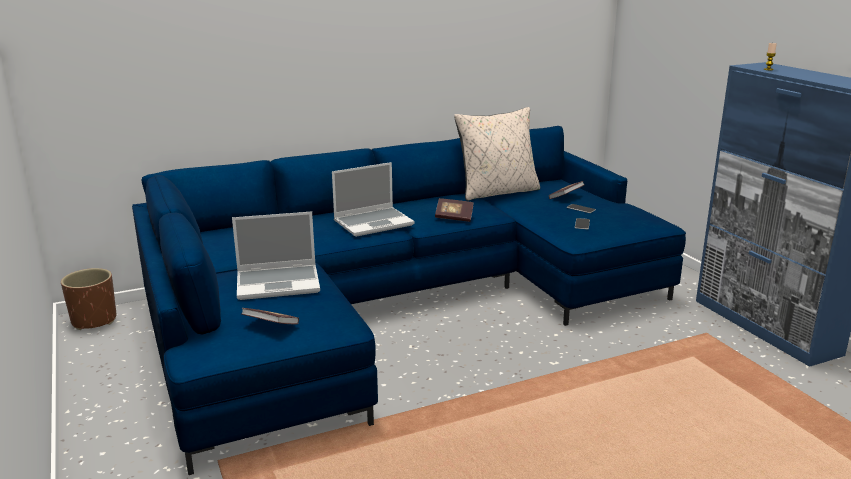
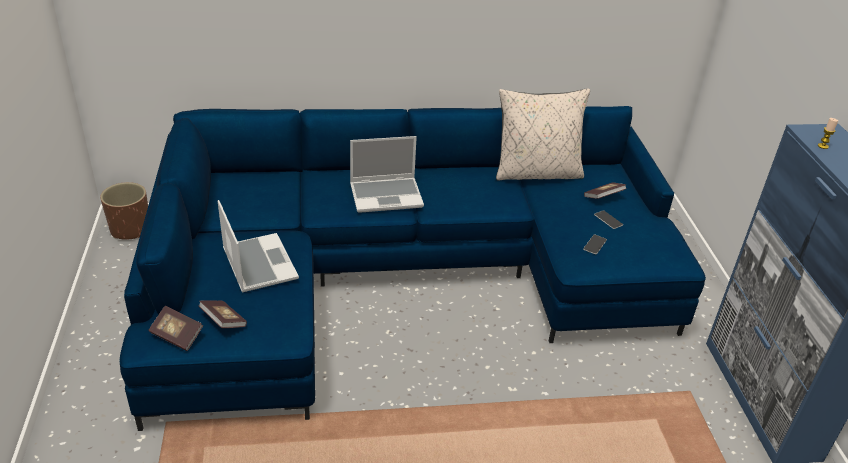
camera: 15 degrees right, 15 degrees up
(279, 283) = (258, 264): laptop -> laptop turned 120 degrees counterclockwise
(454, 217) = (469, 204): book -> book (177, 336)

